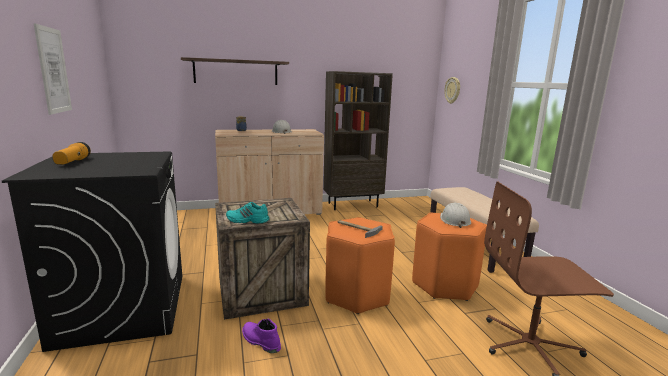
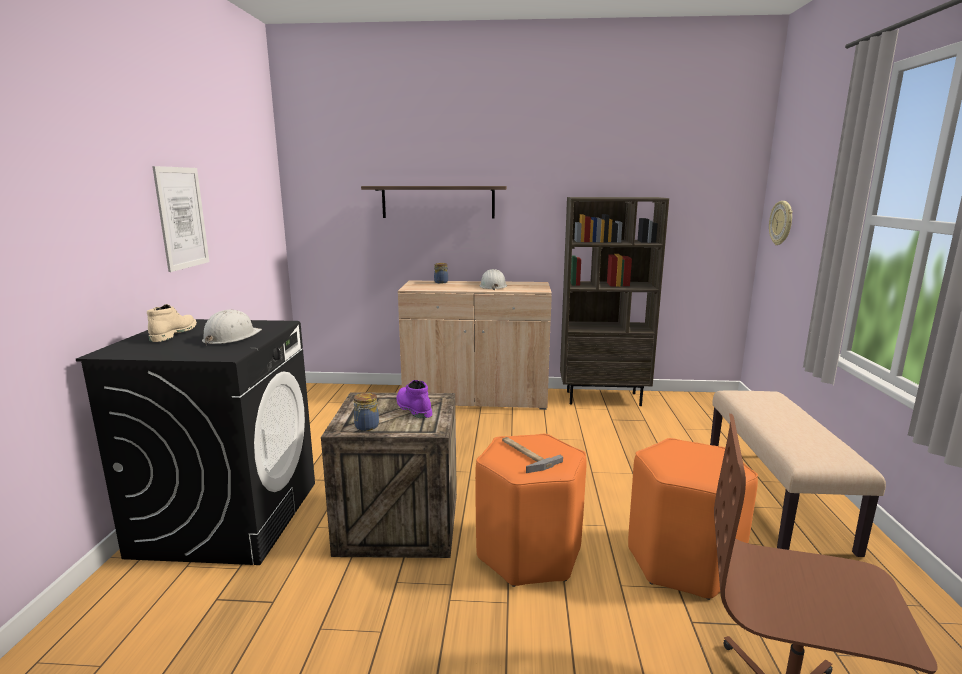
camera: 20 degrees right, 0 degrees up
(72, 162) = (173, 334): flashlight -> beige boot
(247, 221) = (366, 427): turquoise shoe -> jar
(260, 341) = (357, 601): purple boot -> purple boot (412, 408)
(454, 220) = (700, 459): white hard hat -> white hard hat (231, 337)

